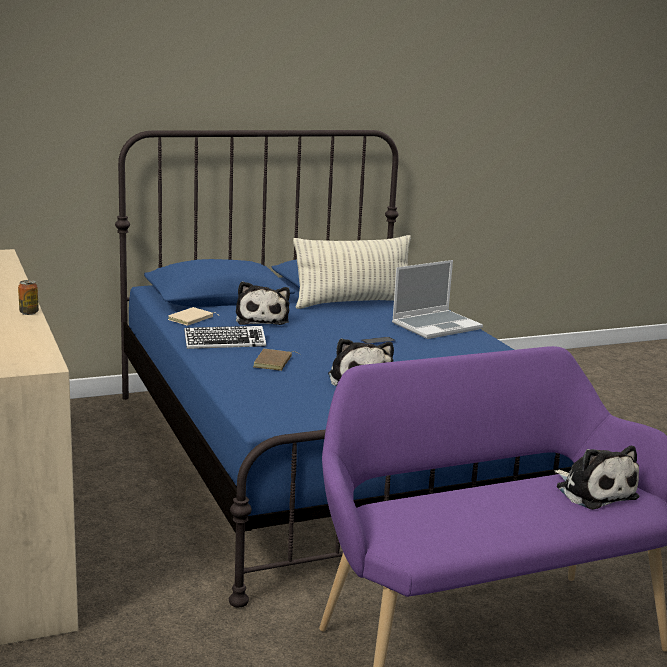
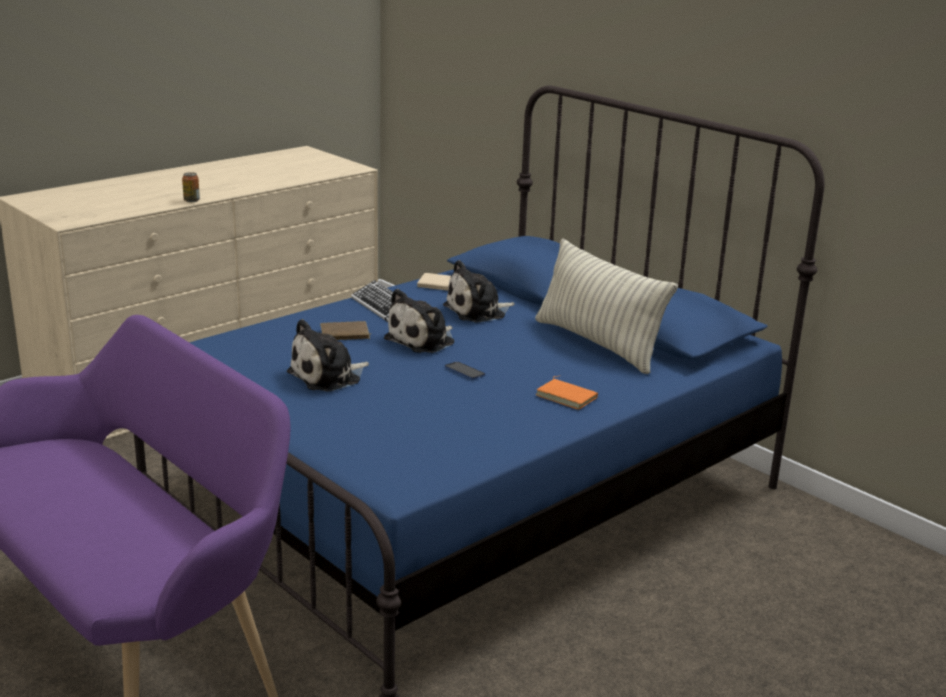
camera: 70 degrees right, 5 degrees up
(436, 326) = (567, 396): laptop -> orange book
(593, 491) = (149, 555): plush toy -> plush toy (423, 340)

